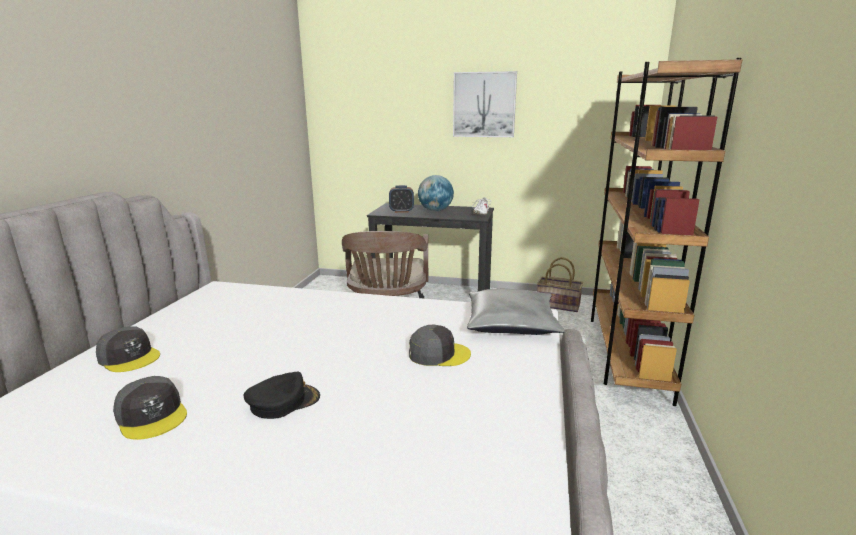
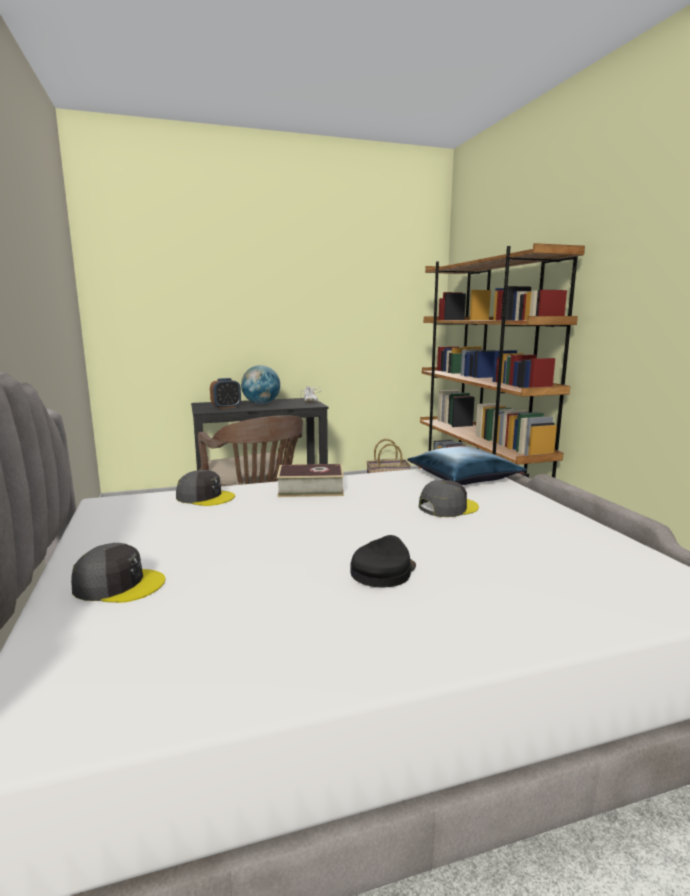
camera: 30 degrees left, 5 degrees down
(152, 415) = (265, 621): grey cap -> grey cap (205, 497)
(360, 306) = (310, 489): none -> book
(484, 105) = (296, 293): picture -> none
(511, 323) = (463, 477): grey pillow -> blue pillow

